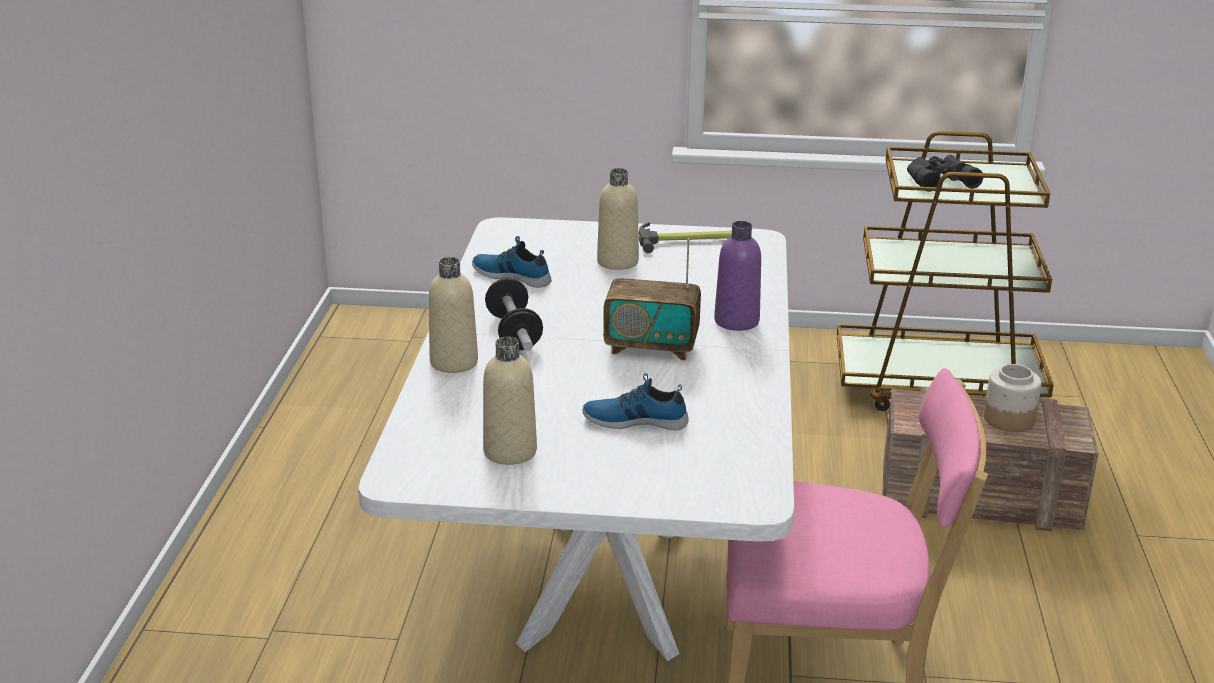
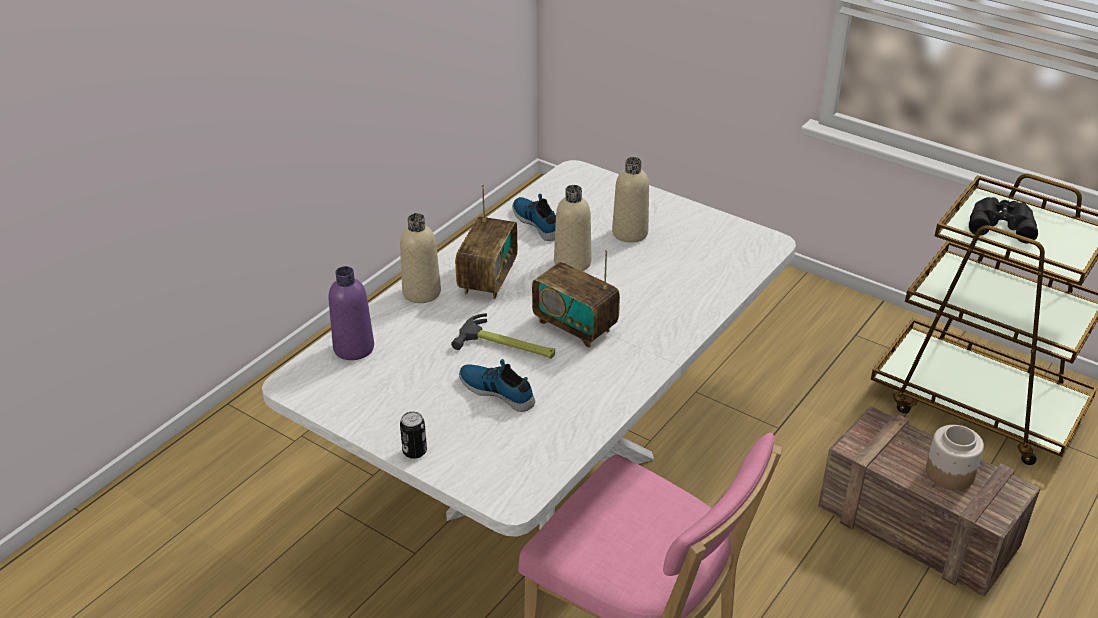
camera: 30 degrees right, 10 degrees up
(510, 451) = (386, 387): beige bottle -> beige bottle (572, 262)
(514, 333) = (488, 279): dumbbell -> radio
(608, 495) = (414, 451): none -> can
(688, 241) = (707, 228): hammer -> hammer (508, 345)
(736, 321) = (666, 322): purple bottle -> purple bottle (354, 348)

